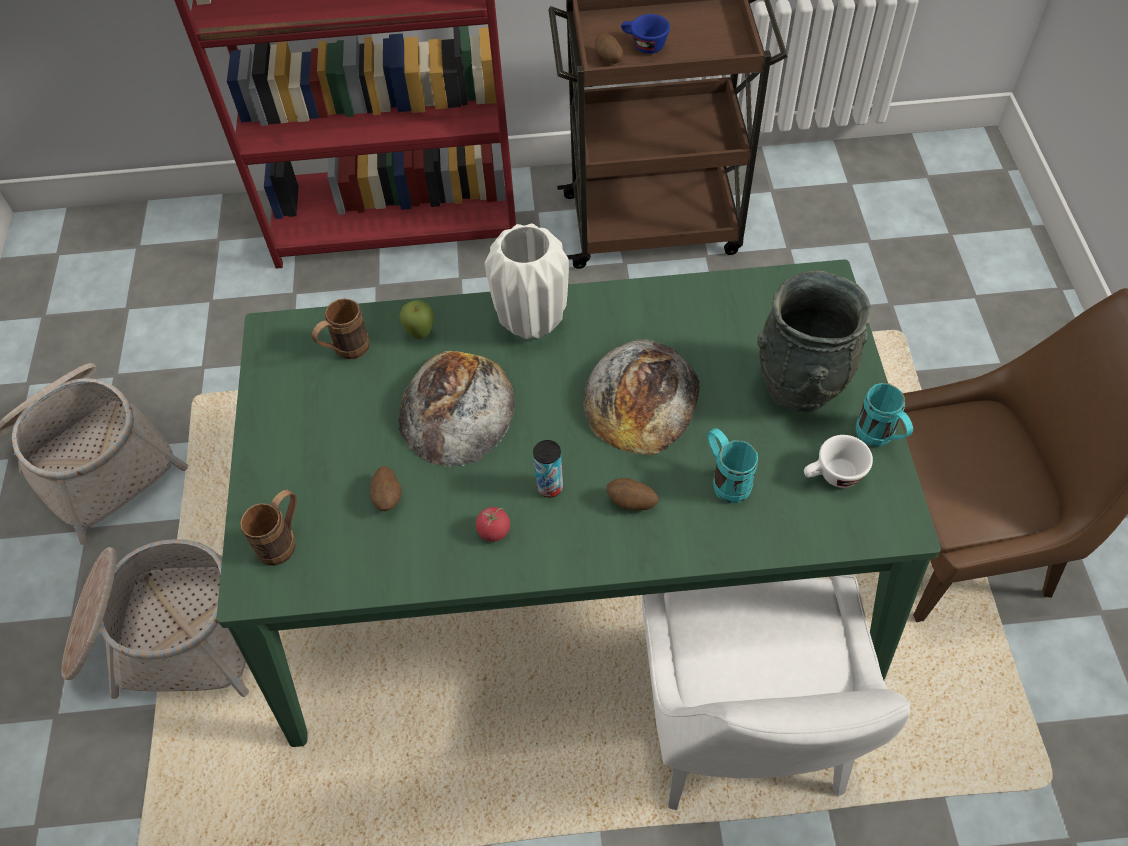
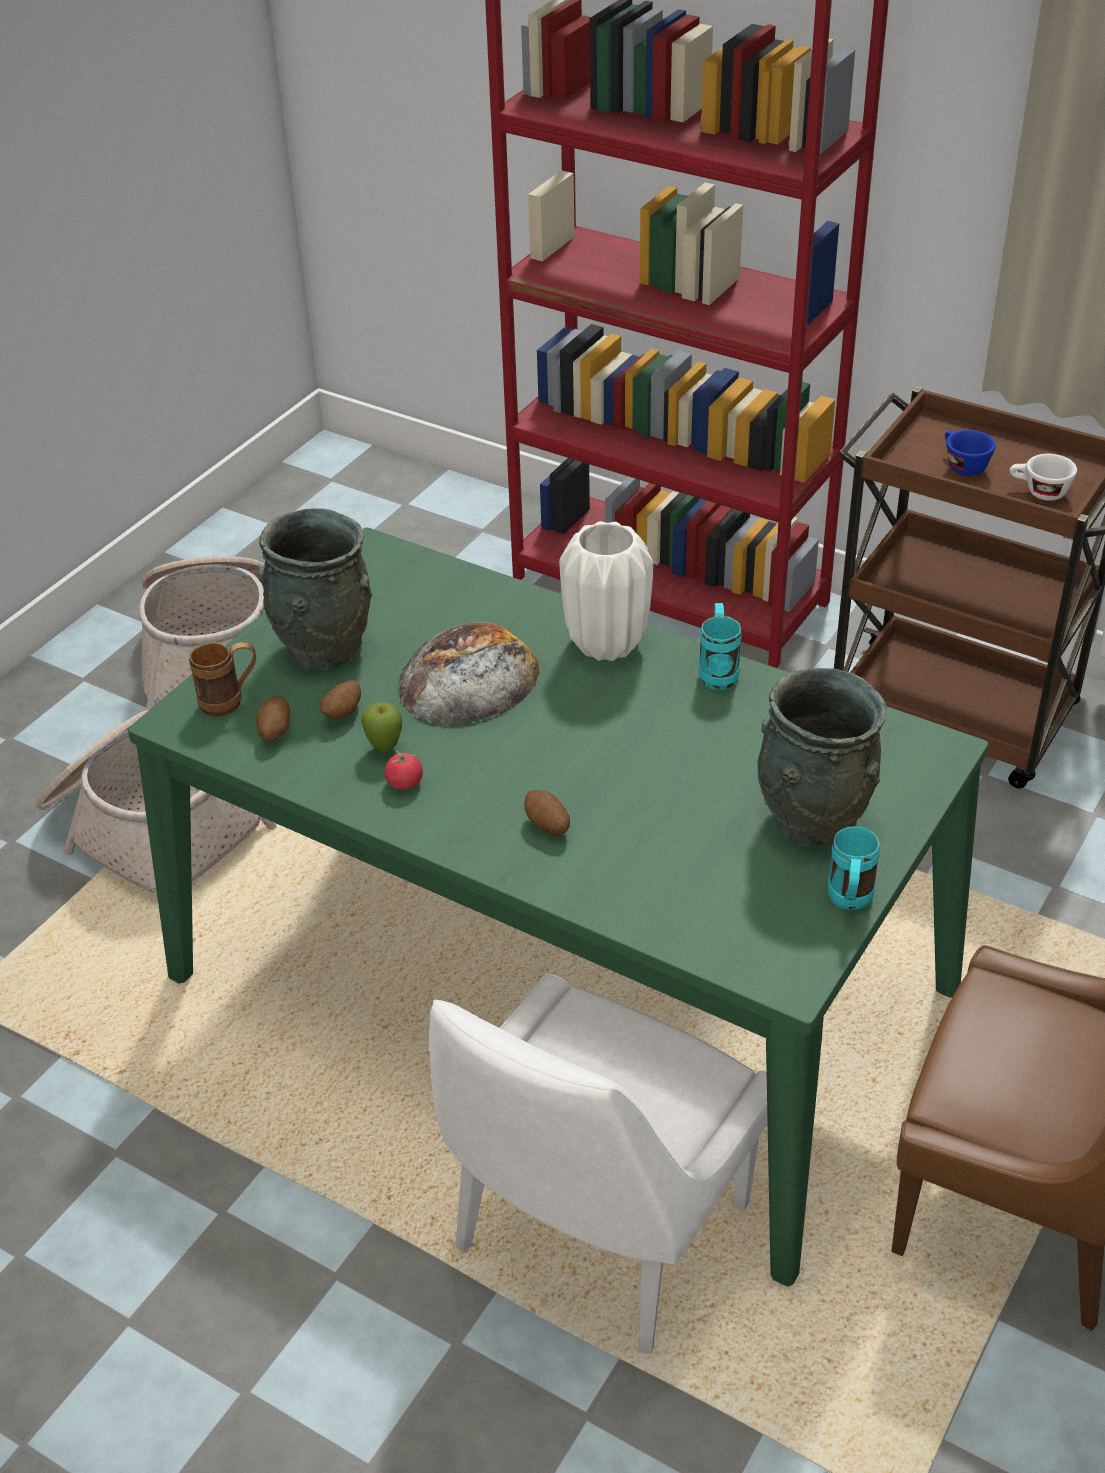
camera: 35 degrees right, 15 degrees down
(317, 447) = (323, 649): none -> grey vase
(345, 351) = (418, 591): brown mug -> none
(421, 335) = (495, 609): apple -> apple (385, 748)
(549, 487) = (487, 776): can -> none
(608, 58) = (911, 462): potato -> potato (274, 731)
(641, 396) = (646, 751): bread -> none
(725, 480) = (655, 854): turquoise mug -> turquoise mug (718, 670)
(833, 476) = (765, 906): white cup -> white cup (1039, 492)

